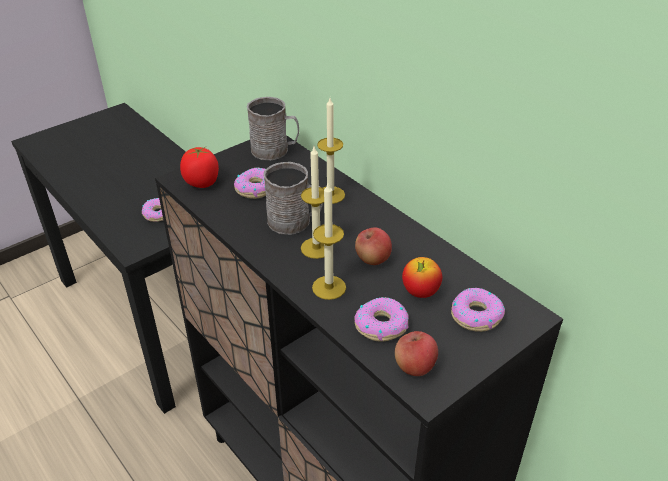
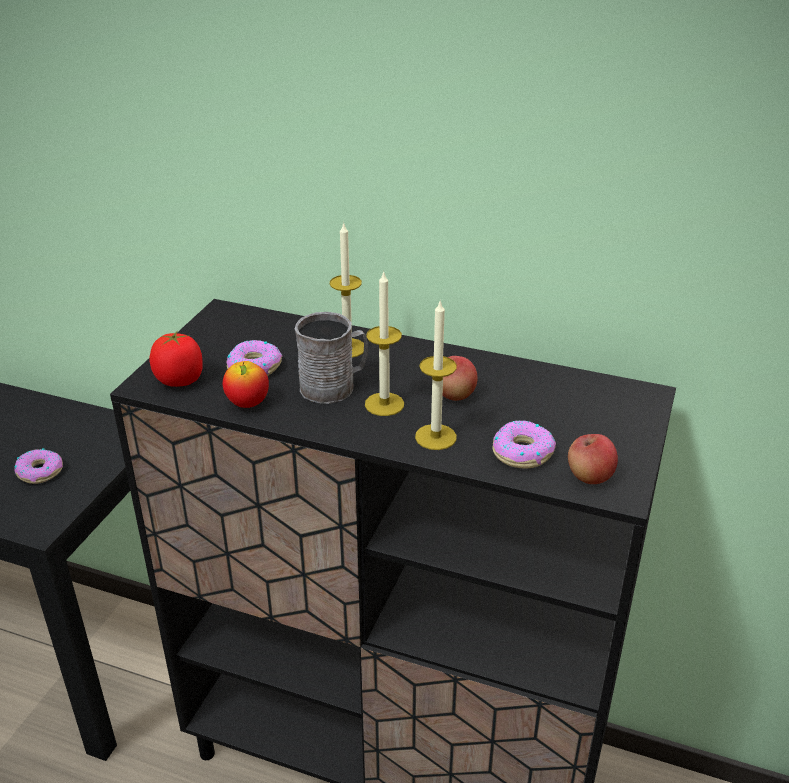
camera: 30 degrees left, 5 degrees down
(275, 150) = (237, 321): grey mug -> none
(420, 292) = (530, 409): apple -> apple (247, 404)
(476, 315) = (600, 411): donut -> none

